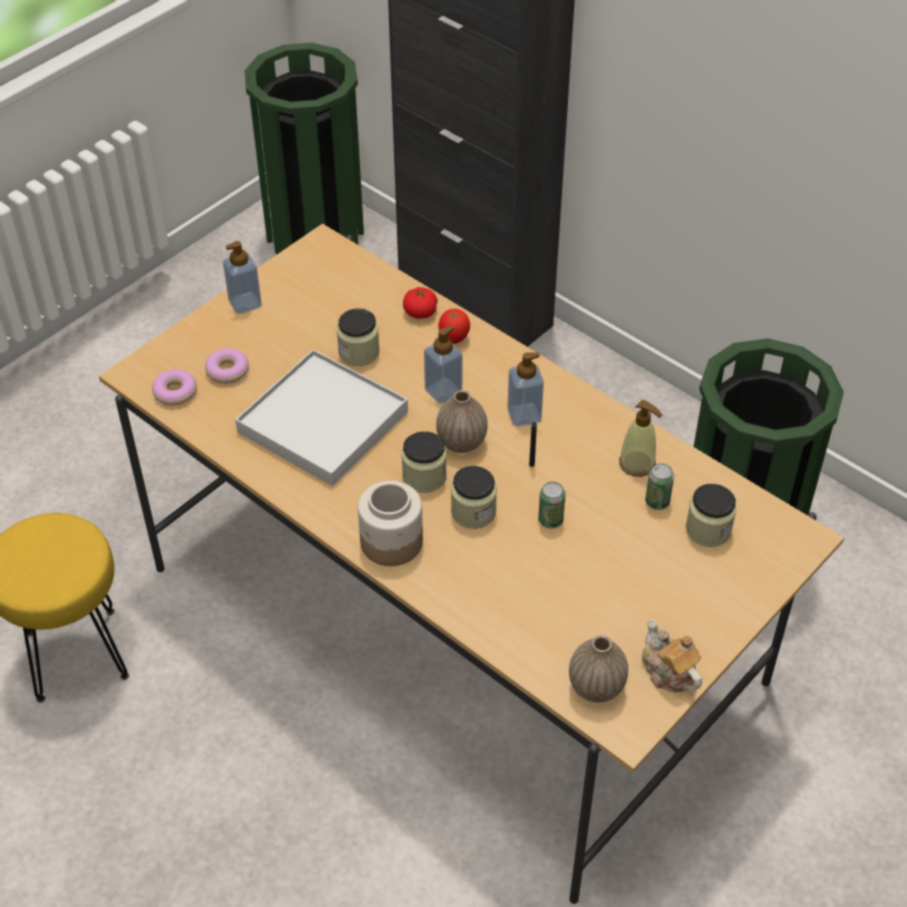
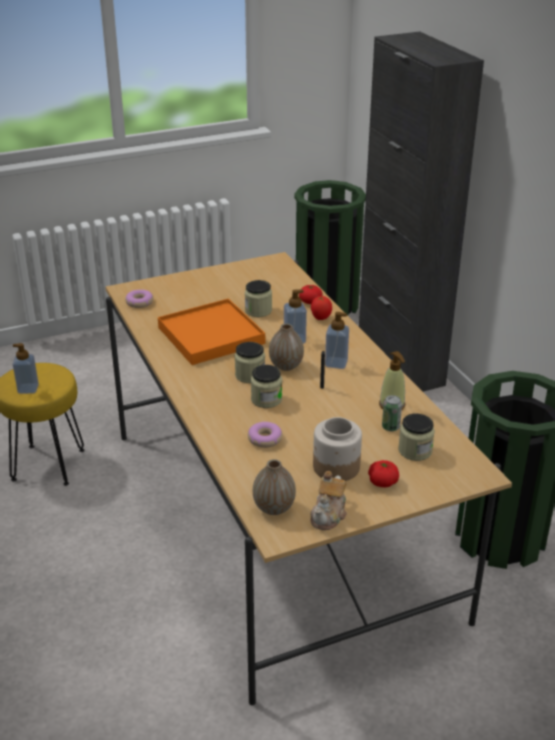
camera: 25 degrees right, 15 degrees down
(227, 371) = (176, 300): donut -> donut (264, 439)
(245, 303) = (211, 275): soap dispenser -> soap dispenser (28, 389)
(323, 422) = (211, 335): white tray -> orange tray
(391, 542) = (204, 400): jar -> jar (336, 467)
(550, 520) = (312, 417): can -> none
(668, 671) = (329, 515): teapot -> teapot turned 150 degrees counterclockwise
(700, 595) = (383, 482): none -> tomato

